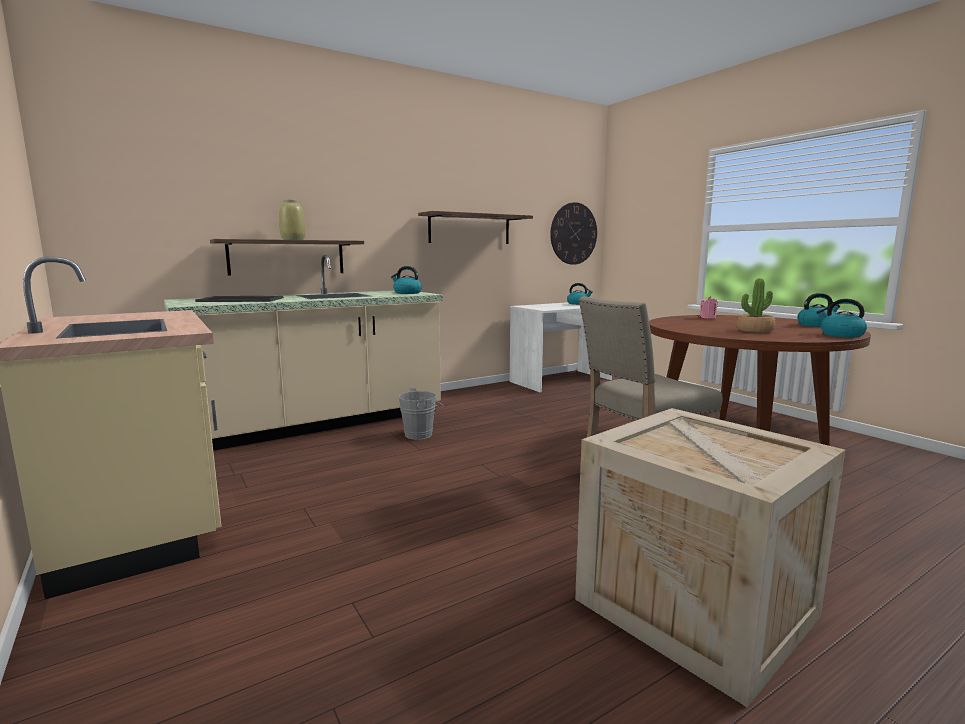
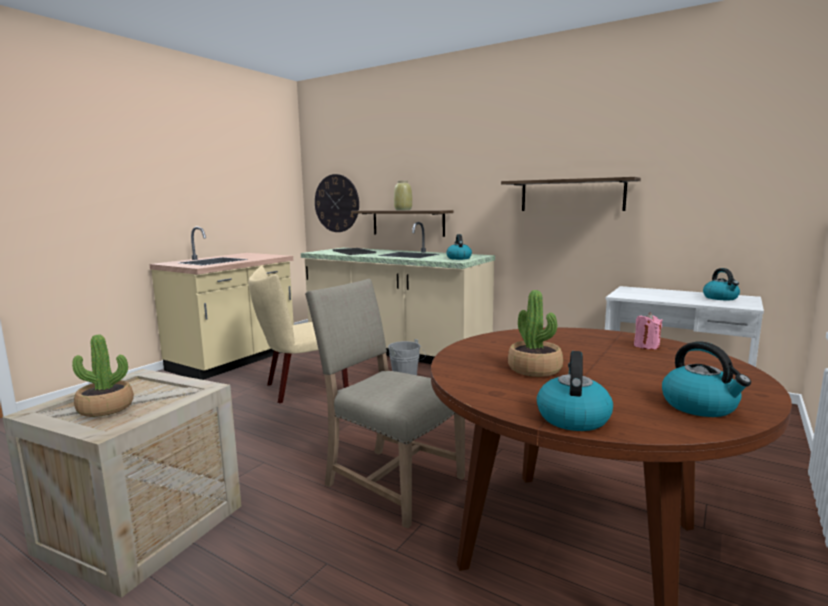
camera: 65 degrees right, 0 degrees up
(368, 484) = (301, 388): none -> beige chair
(573, 233) = (754, 195): wall clock -> wall clock (336, 203)
(738, 452) = (105, 408): none -> potted plant

